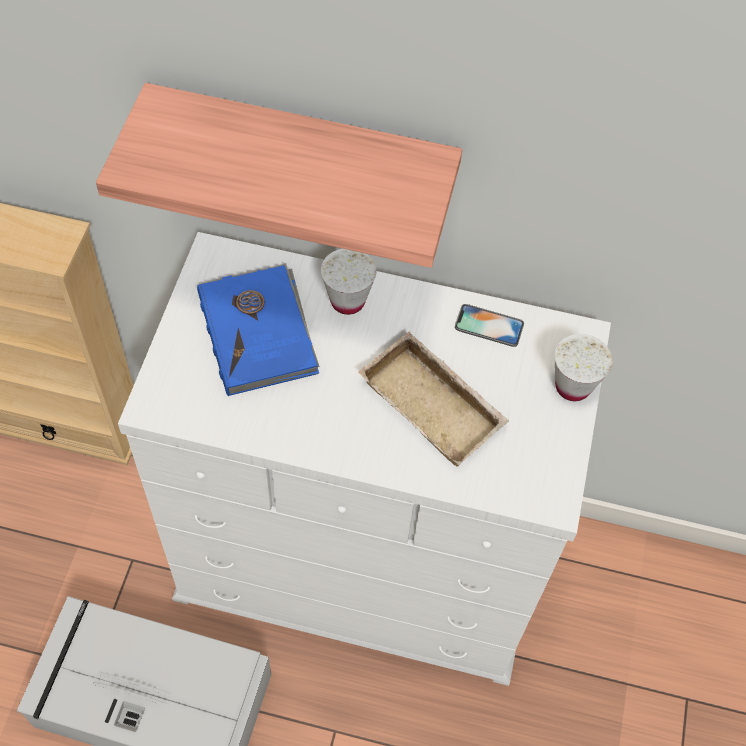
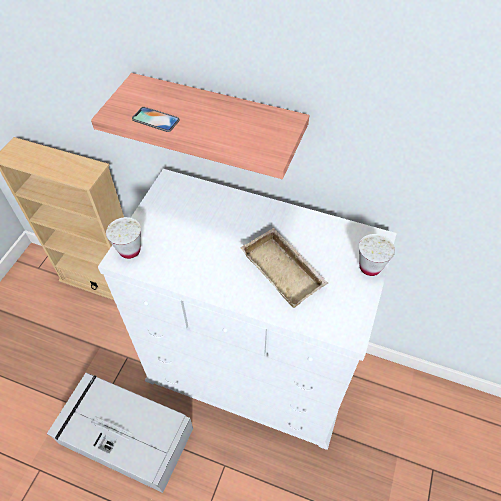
camera: 10 degrees right, 5 degrees down
(259, 331) = (188, 222): blue book -> none
(347, 301) = (241, 210): white cup -> white cup (130, 250)
(489, 326) = (322, 229): phone -> phone (155, 120)

